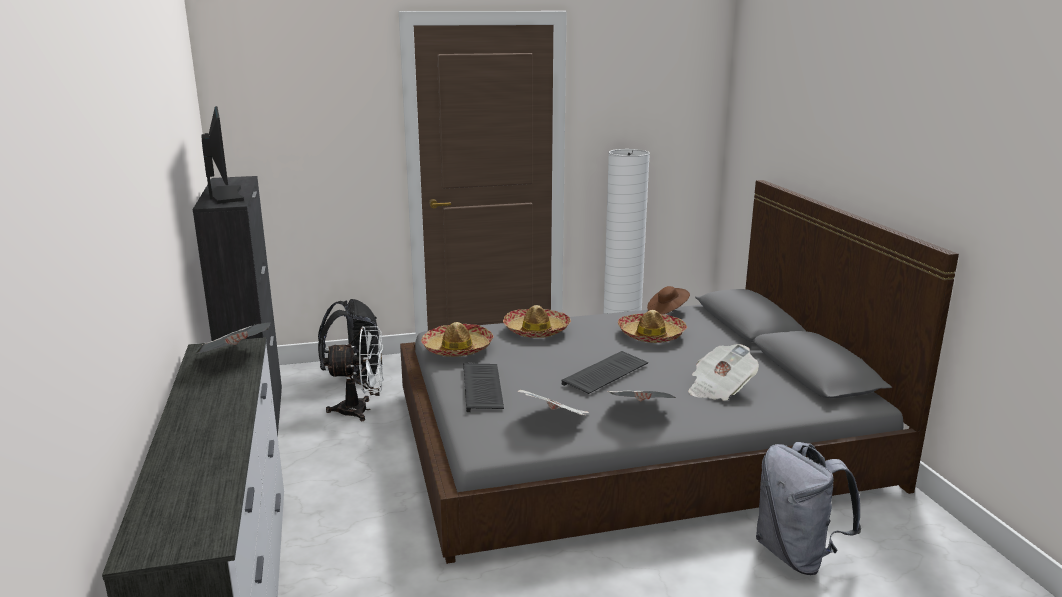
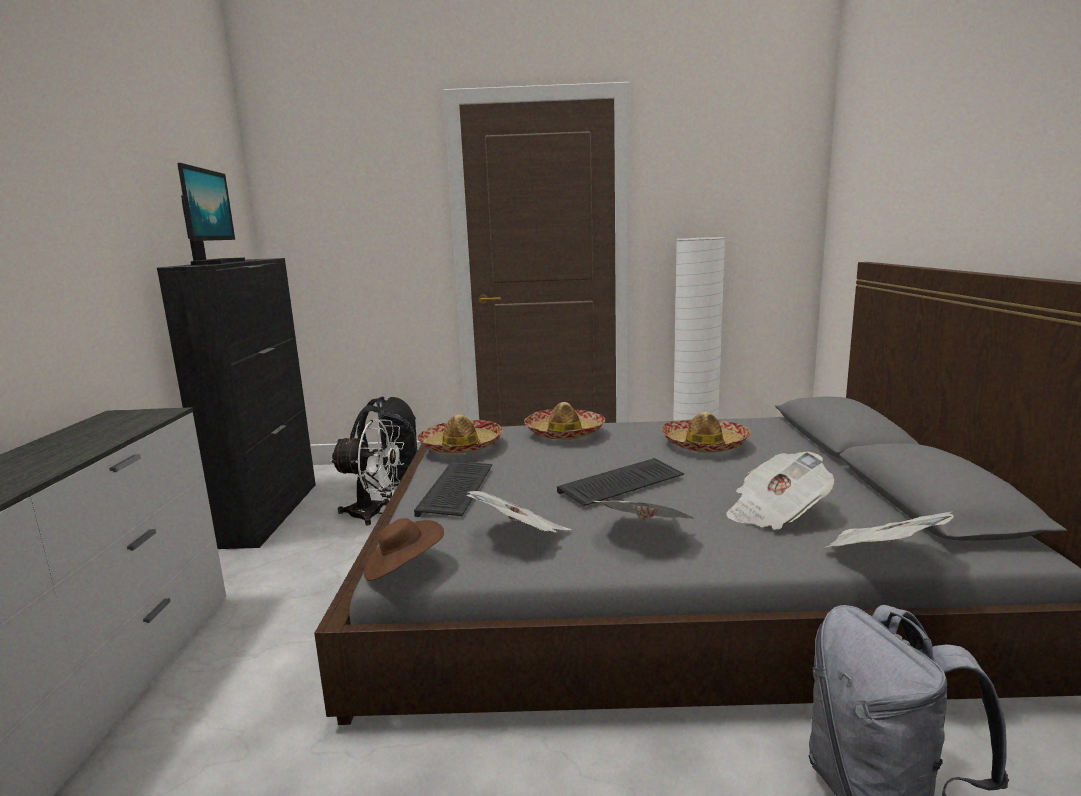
camera: 15 degrees right, 5 degrees down
(235, 357) = (128, 424): newspaper -> newspaper (882, 557)
(667, 310) = (737, 420): brown hat -> brown hat (403, 568)

